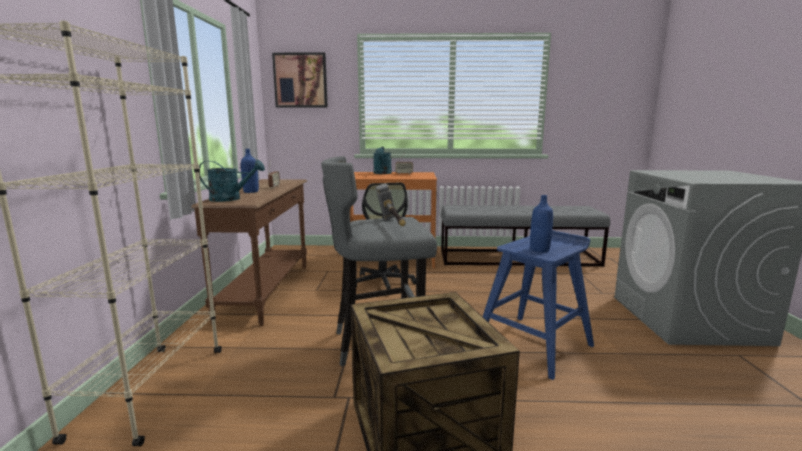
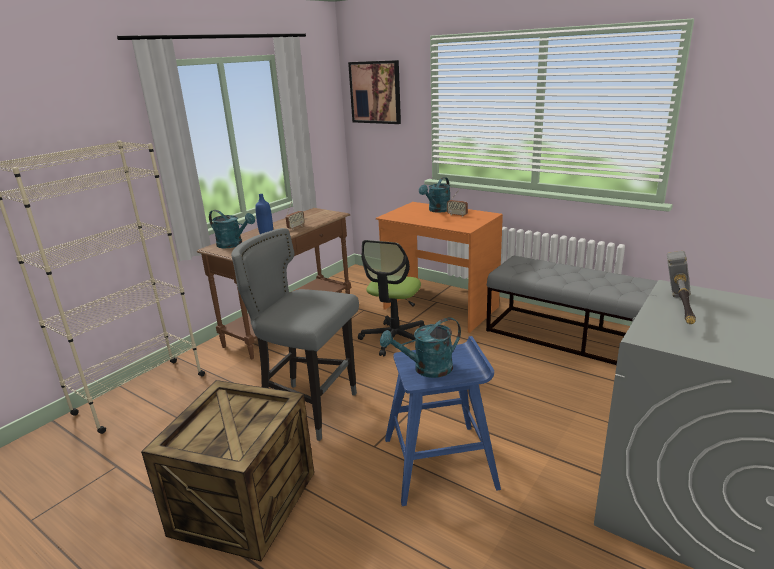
camera: 35 degrees right, 10 degrees up
(392, 224) = (305, 306): hammer -> hammer (680, 310)
(539, 249) = (426, 369): blue bottle -> turquoise watering can

